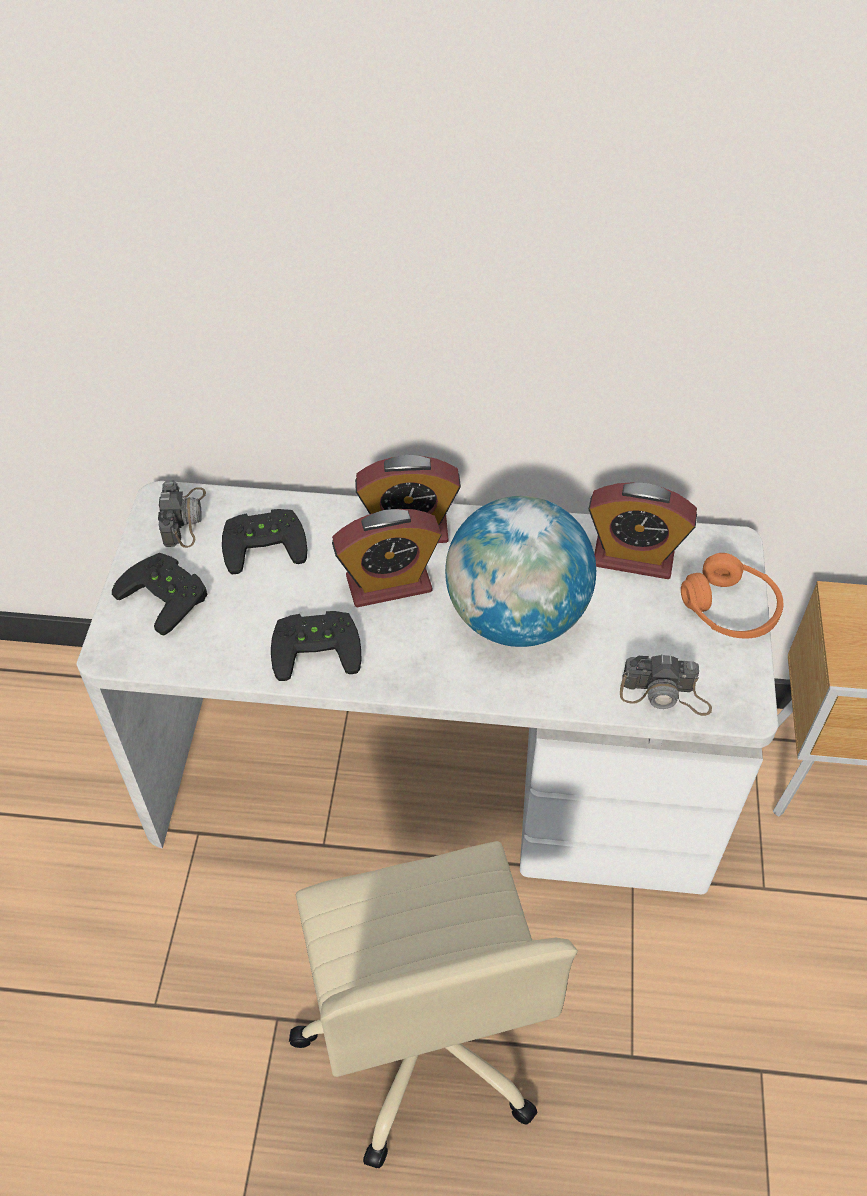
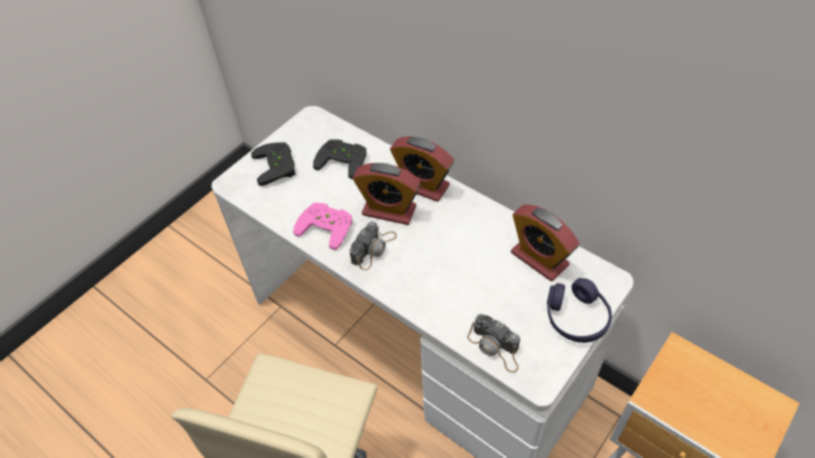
camera: 35 degrees right, 0 degrees up
(184, 517) = (315, 130): camera -> camera (373, 248)
(316, 645) = (327, 225): black game controller -> pink game controller
(516, 617) = (443, 261): globe -> none
(730, 609) = (576, 317): orange headphones -> purple headphones

